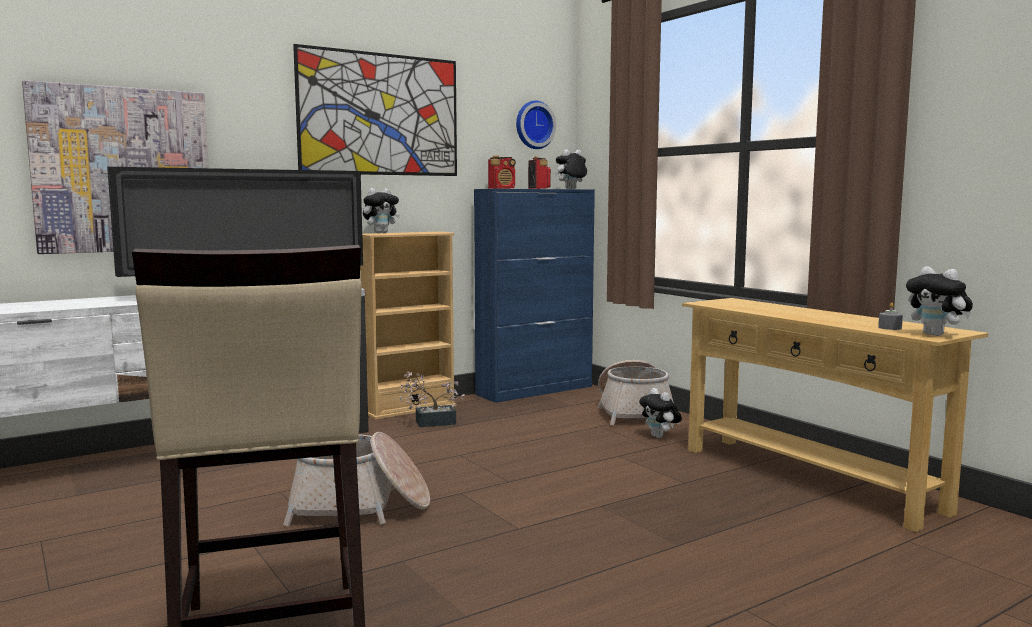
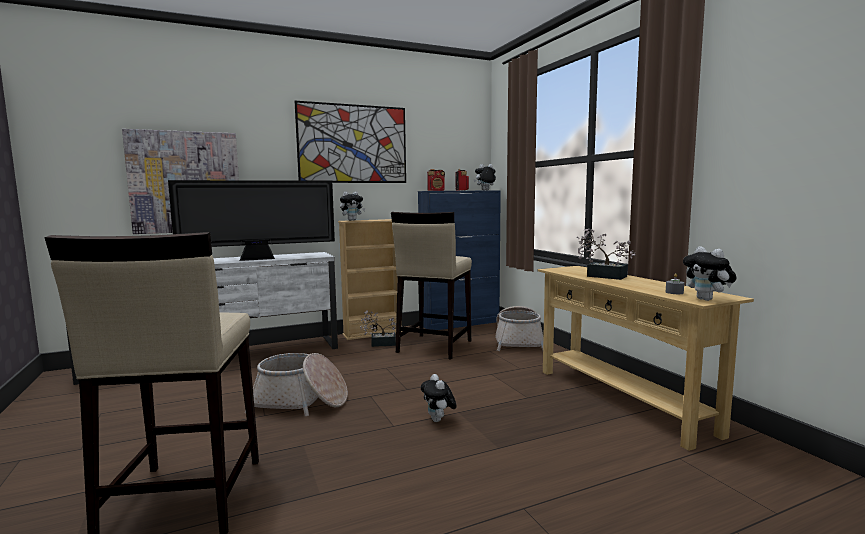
camera: 10 degrees right, 0 degrees up
(514, 423) = (433, 346): none -> beige stool
(533, 125) = (460, 148): wall clock -> none
(660, 437) = (527, 361): plush toy -> plush toy (438, 420)
(779, 310) = (602, 276): none -> potted plant

